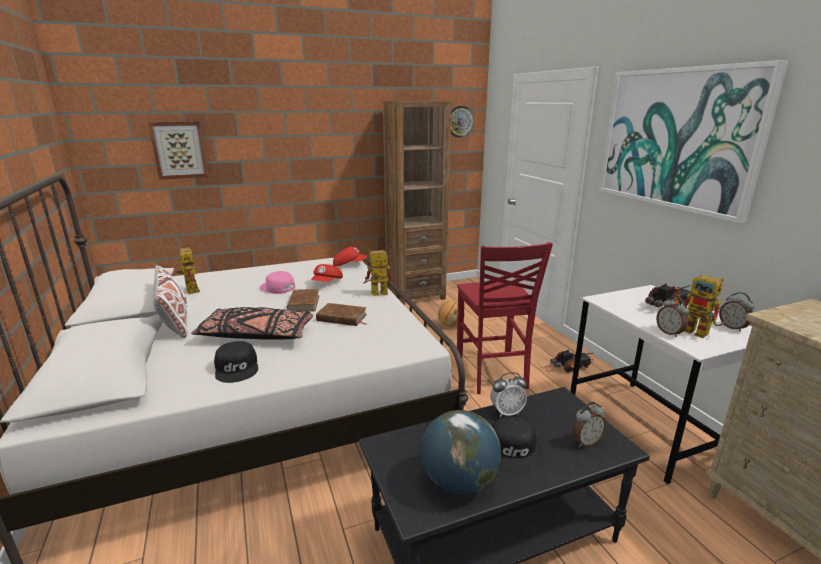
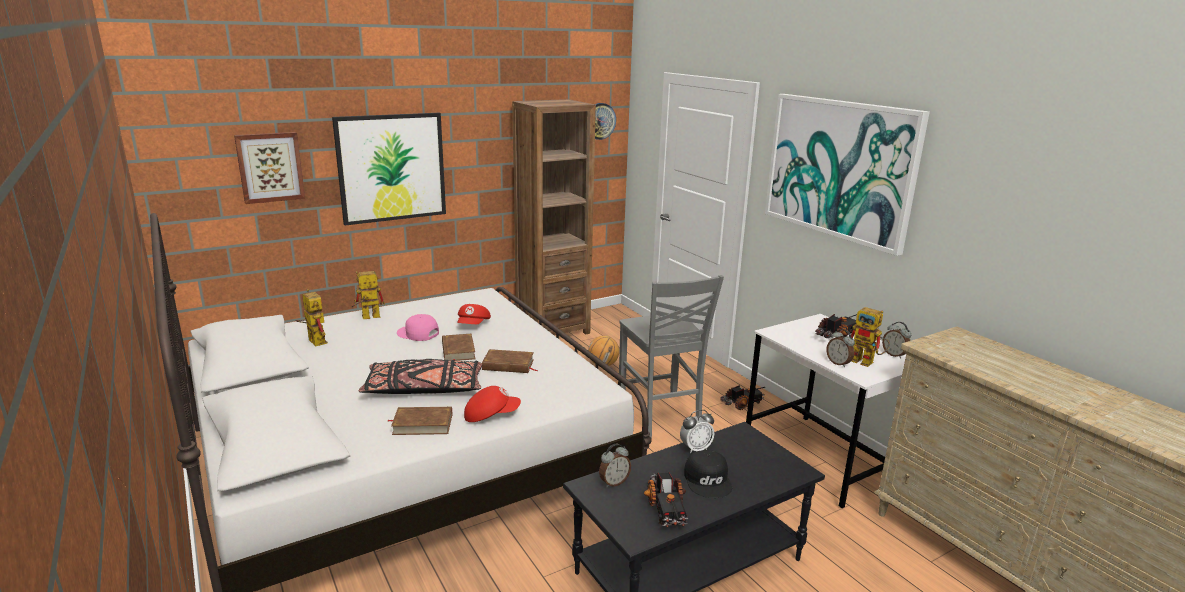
camera: 10 degrees left, 0 degrees up
(174, 320) = (319, 378): white pillow -> none
(237, 368) = (422, 424): black cap -> brown book
(280, 154) = (391, 167): none -> picture
(349, 265) = (489, 301): red cap -> red cap (491, 415)
(375, 294) = (534, 336): toy robot -> toy robot (366, 317)
(459, 482) = (666, 510): globe -> toy truck
(492, 374) = (660, 417): red chair -> grey chair
(586, 442) = (770, 468): alarm clock -> alarm clock (613, 482)

